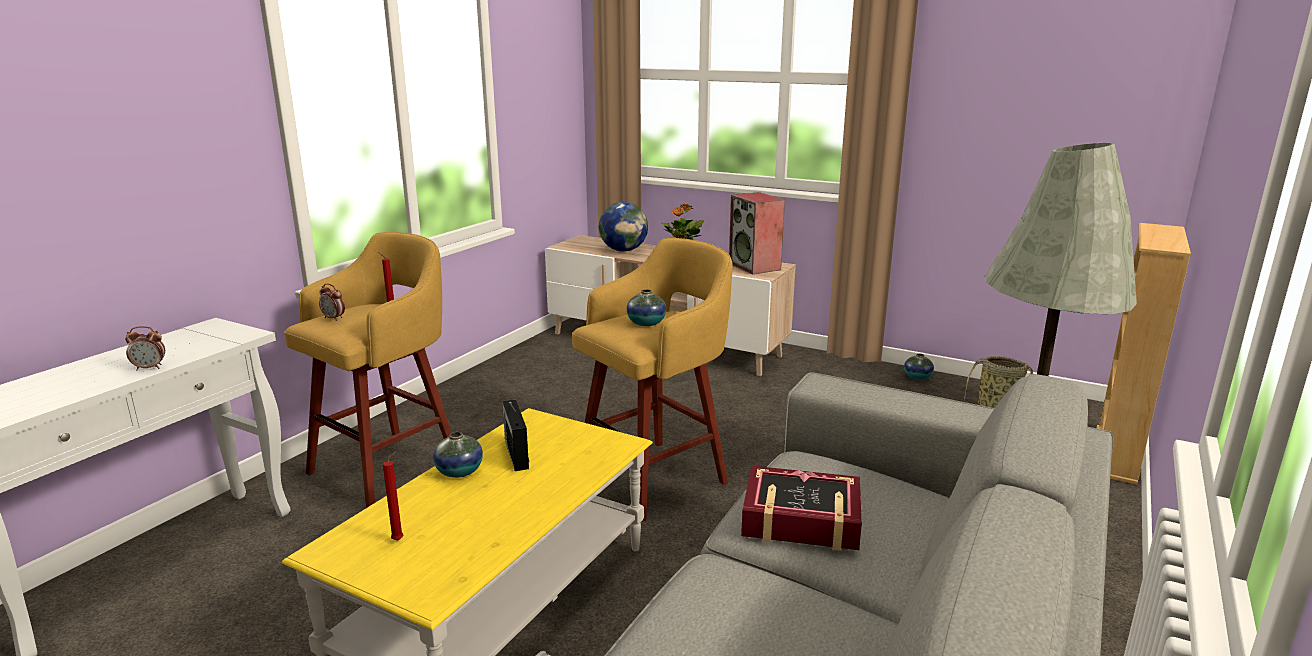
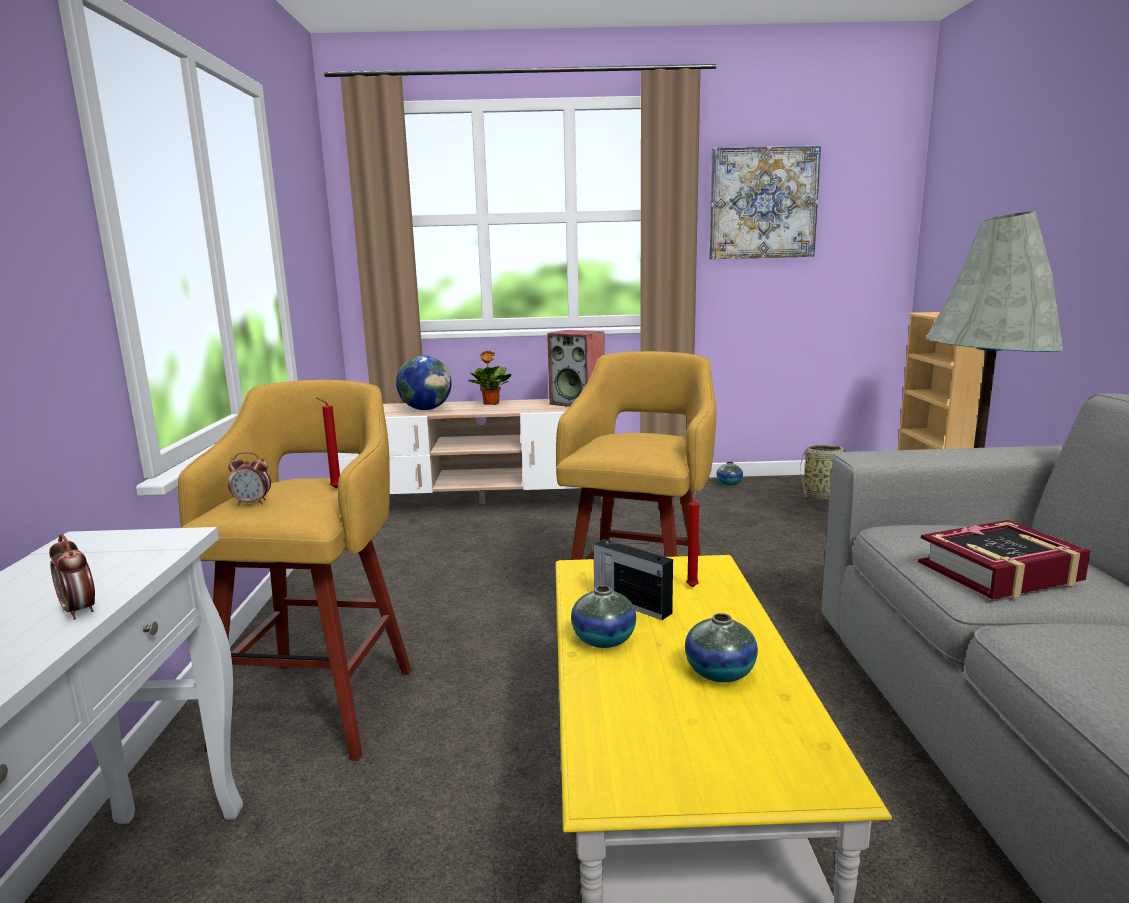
camera: 30 degrees left, 5 degrees down
(150, 368) = (79, 611): alarm clock -> alarm clock turned 90 degrees clockwise
(399, 539) = (675, 734): red candle -> red candle (692, 586)
(646, 323) = (636, 441): vase -> vase (720, 672)
(995, 72) = (763, 203): none -> picture

